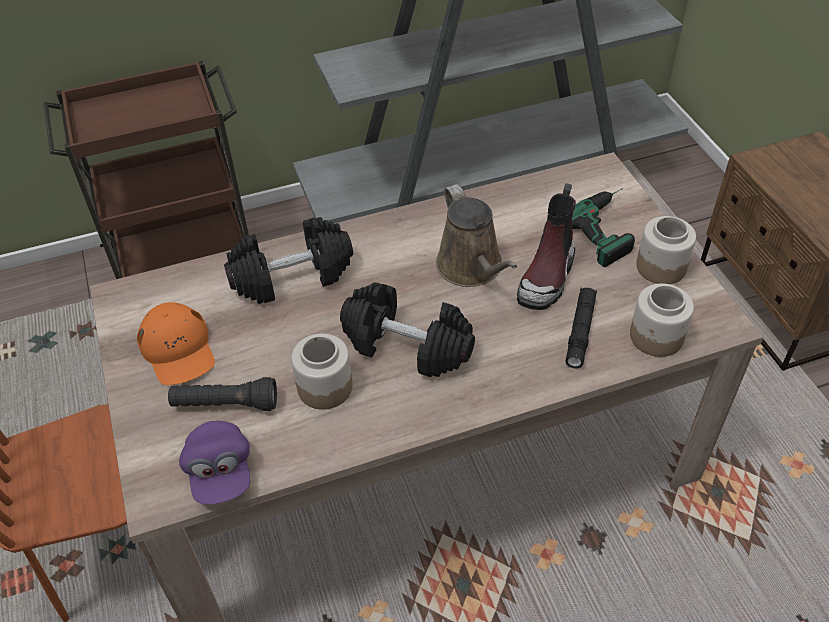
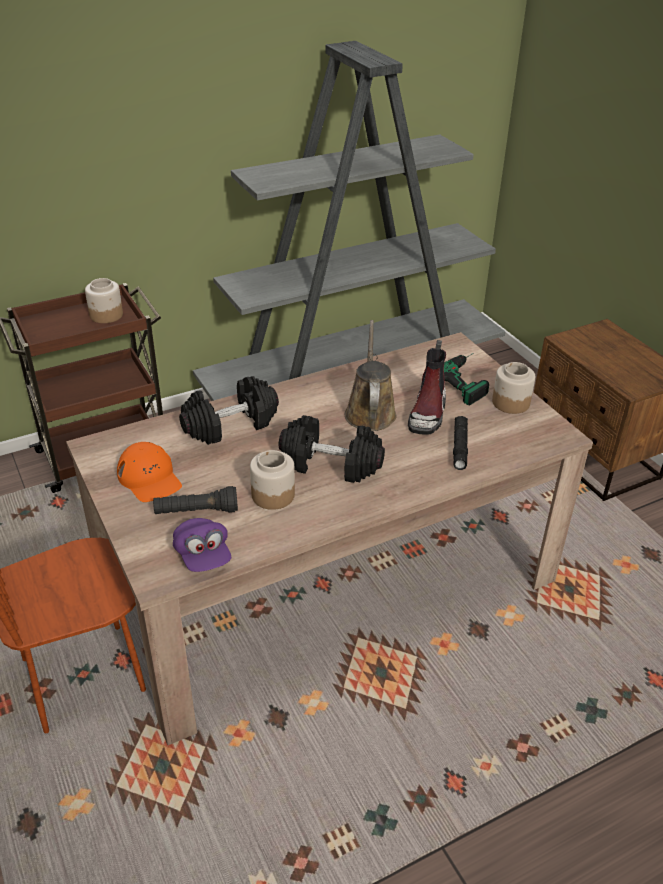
camera: 10 degrees left, 10 degrees down
(472, 268) = (370, 411): brown watering can -> brown watering can turned 150 degrees counterclockwise
(656, 337) = (516, 446): jar -> jar (106, 315)

